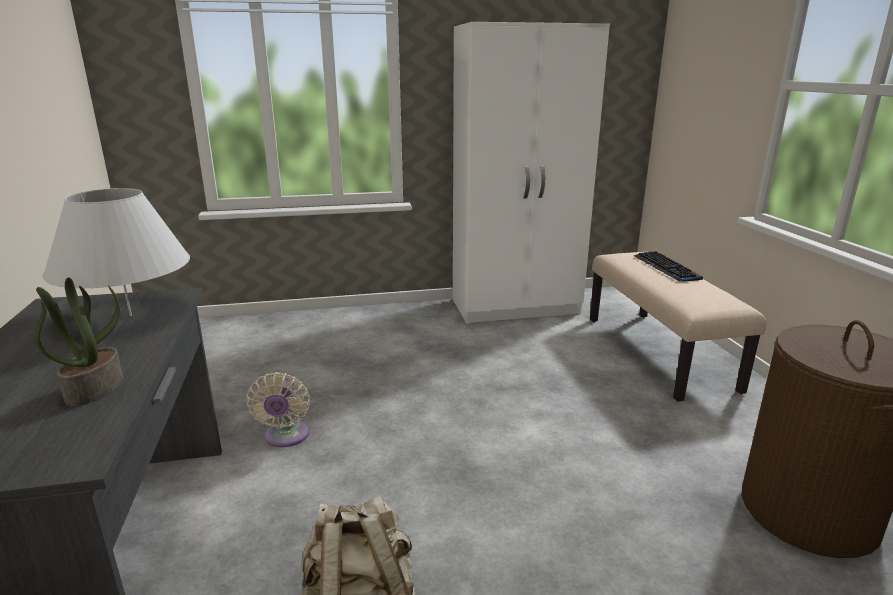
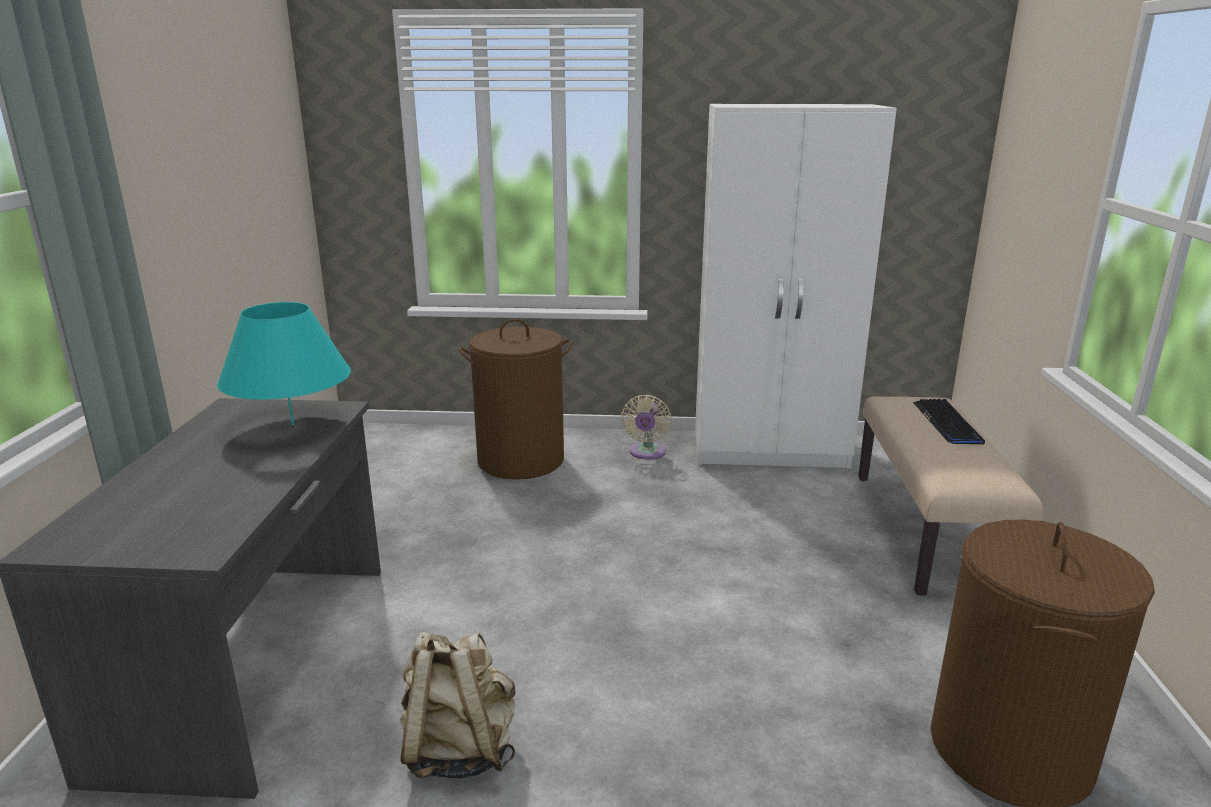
camera: 15 degrees right, 0 degrees up
(94, 389) = (238, 493): potted plant -> none
(131, 315) = (293, 425): white table lamp -> turquoise table lamp
(286, 437) = (448, 568): beige fan -> beige fan (646, 453)
(318, 336) = (521, 460): none -> brown laundry basket

